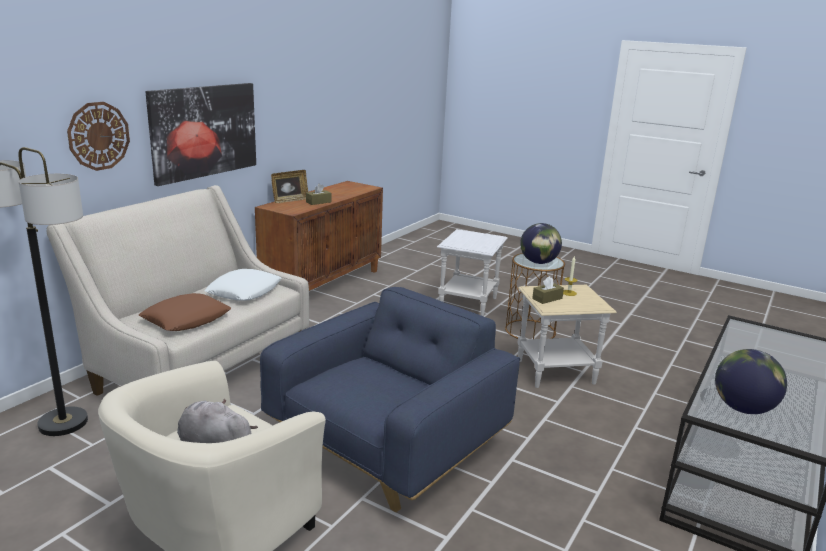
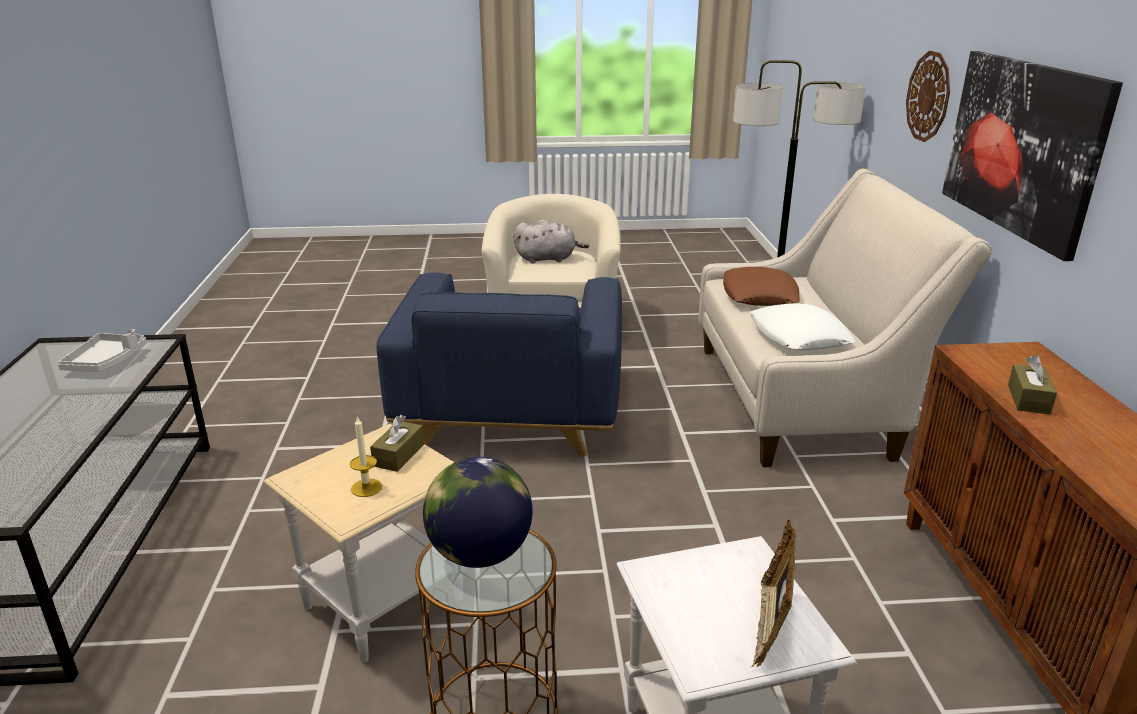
camera: 145 degrees right, 5 degrees up
(290, 200) = (1067, 381): picture frame -> picture frame (770, 627)
(743, 408) = (106, 362): globe -> grey tray

